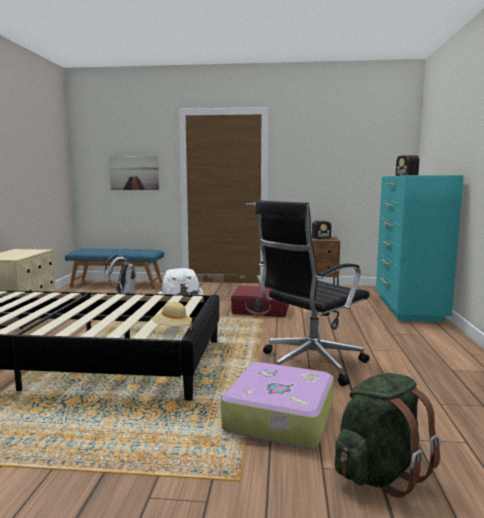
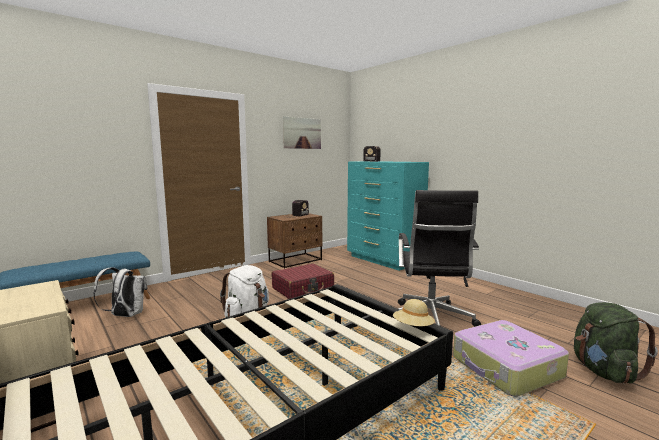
camera: 45 degrees left, 0 degrees up
(134, 173) = (88, 158): picture -> picture (302, 133)

